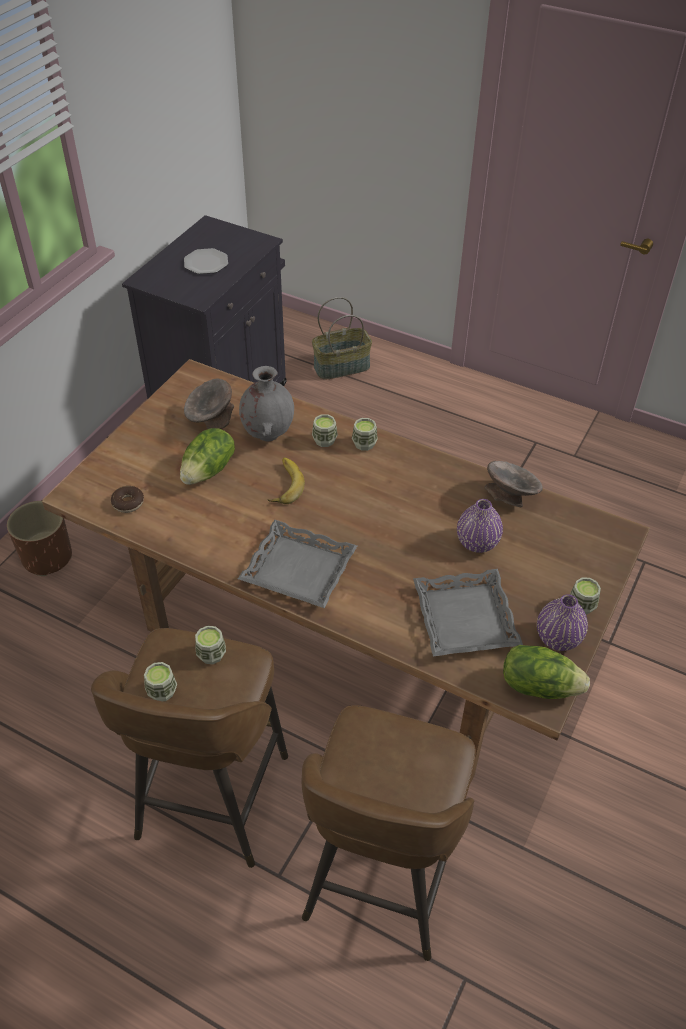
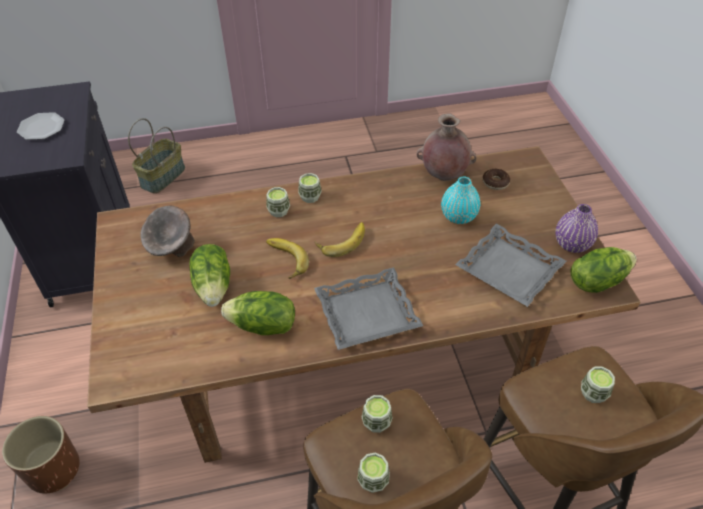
camera: 40 degrees left, 0 degrees up
(128, 503) = (173, 355): donut -> donut (495, 182)
(210, 525) = (263, 326): none -> lettuce
(268, 433) = (230, 231): grey vase -> none
(347, 497) = (341, 240): none -> banana
(477, 542) = (458, 216): purple vase -> turquoise vase
(510, 497) = (443, 175): grey bowl -> brown vase
(581, 605) = (560, 215): cup -> cup (593, 393)

